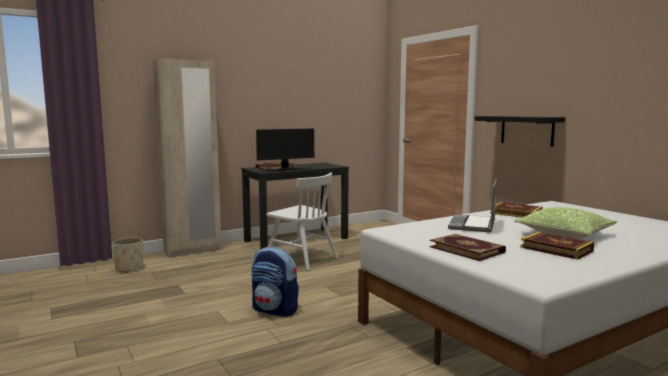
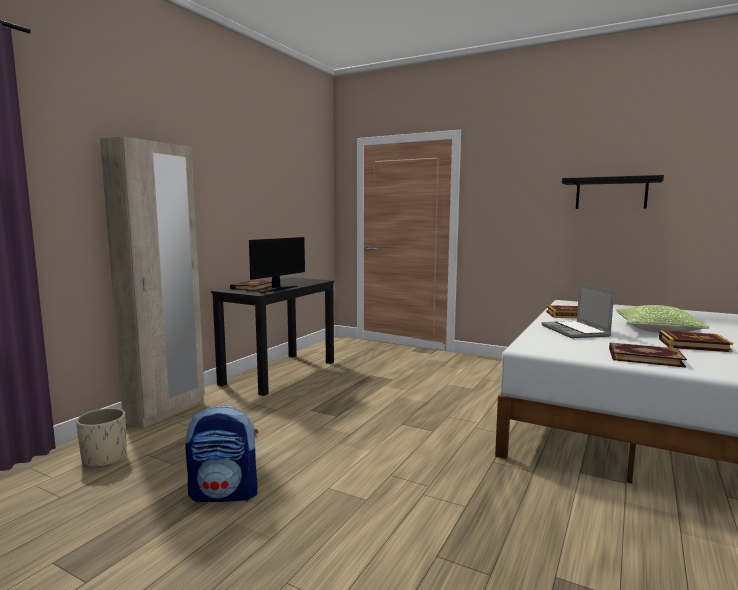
camera: 30 degrees left, 0 degrees up
(275, 310) = (395, 467): backpack -> backpack (225, 493)
(302, 259) = (323, 395): white chair -> none
(527, 130) = (523, 234): black shelf -> black shelf (611, 193)

